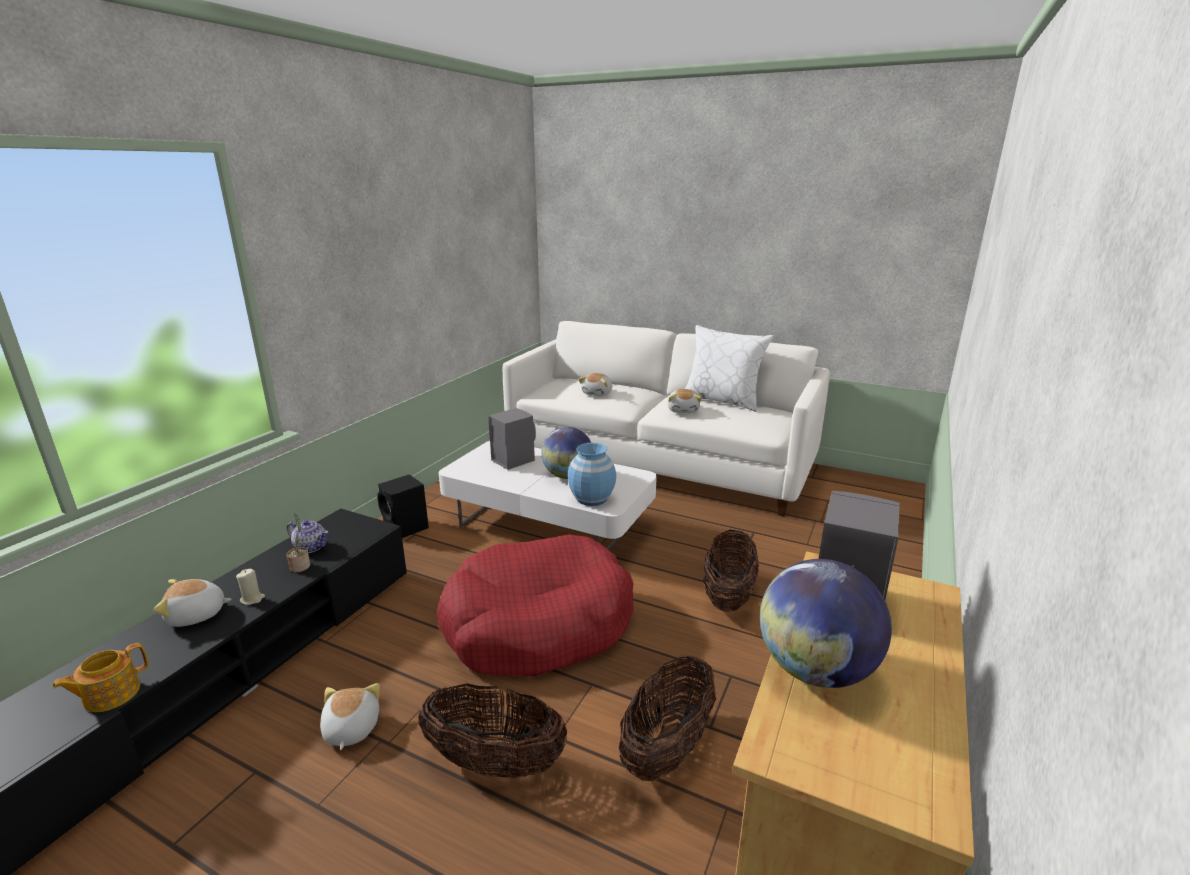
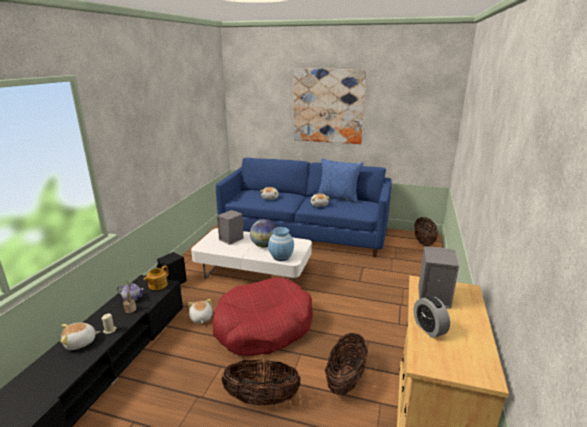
camera: 10 degrees left, 0 degrees up
(110, 694) = (49, 390): teapot -> teapot (157, 285)
(350, 729) = (179, 393): plush toy -> plush toy (201, 318)
(659, 462) = (304, 233): white sofa -> blue sofa
(716, 229) = (328, 106): none -> picture
(722, 400) = (338, 198): white pillow -> blue pillow
(728, 596) = (357, 301): basket -> basket (423, 242)
(815, 670) = (429, 328): globe -> alarm clock

